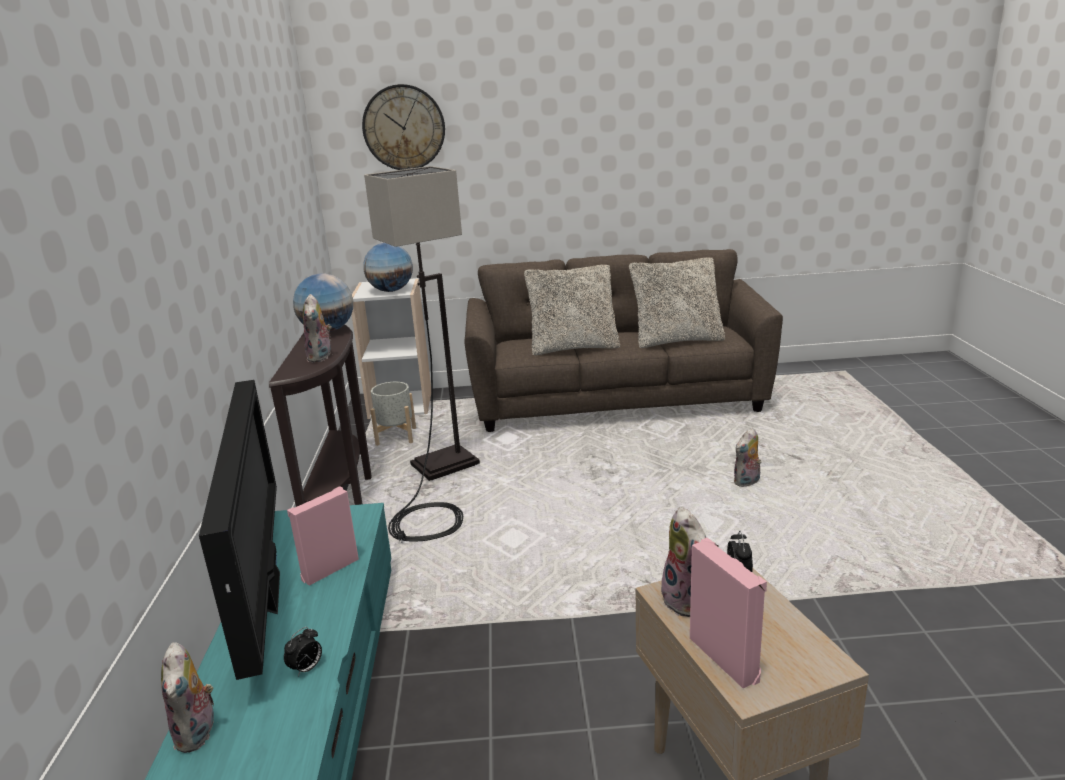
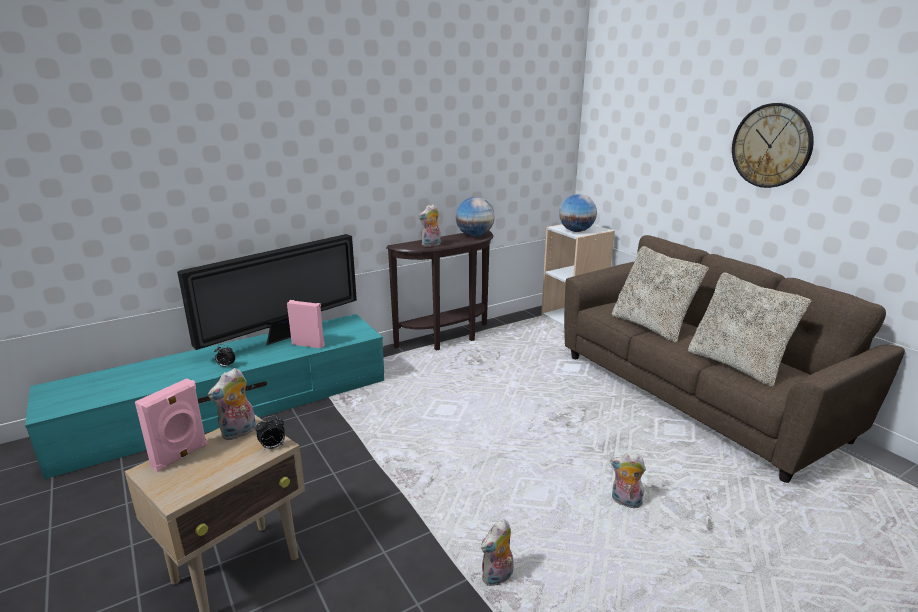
camera: 60 degrees right, 0 degrees up
(198, 733) = (179, 358): plush toy -> plush toy (498, 578)
(396, 437) = (529, 330): grey planter -> none
(404, 128) = (632, 111): wall clock -> wall clock (771, 146)
(434, 495) = (472, 366): floor lamp -> none

